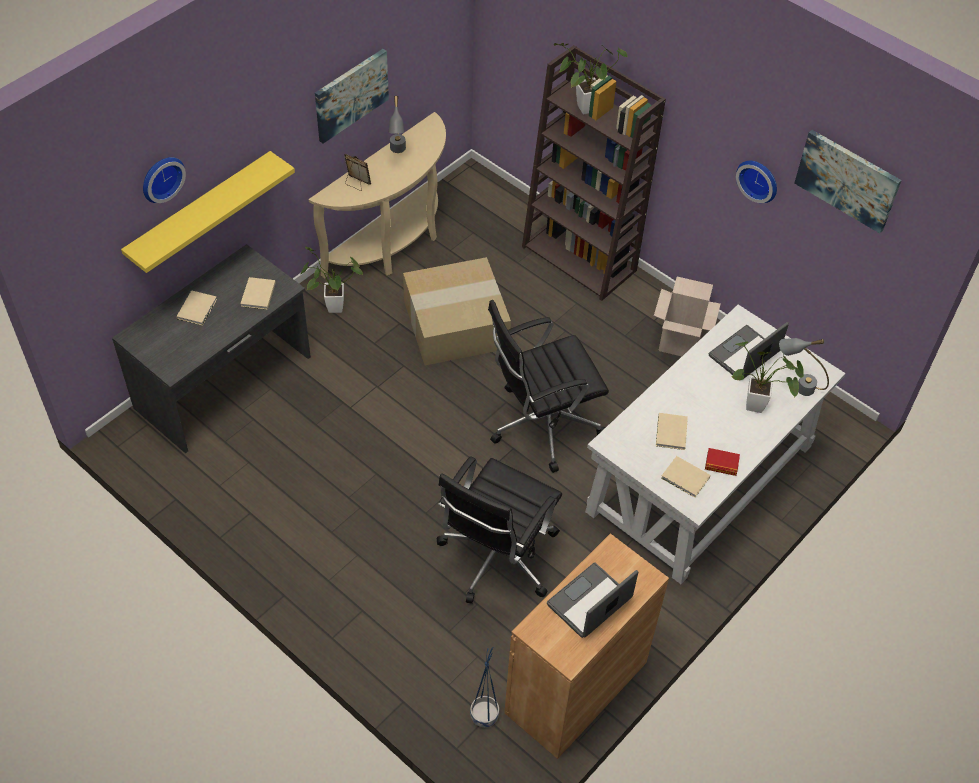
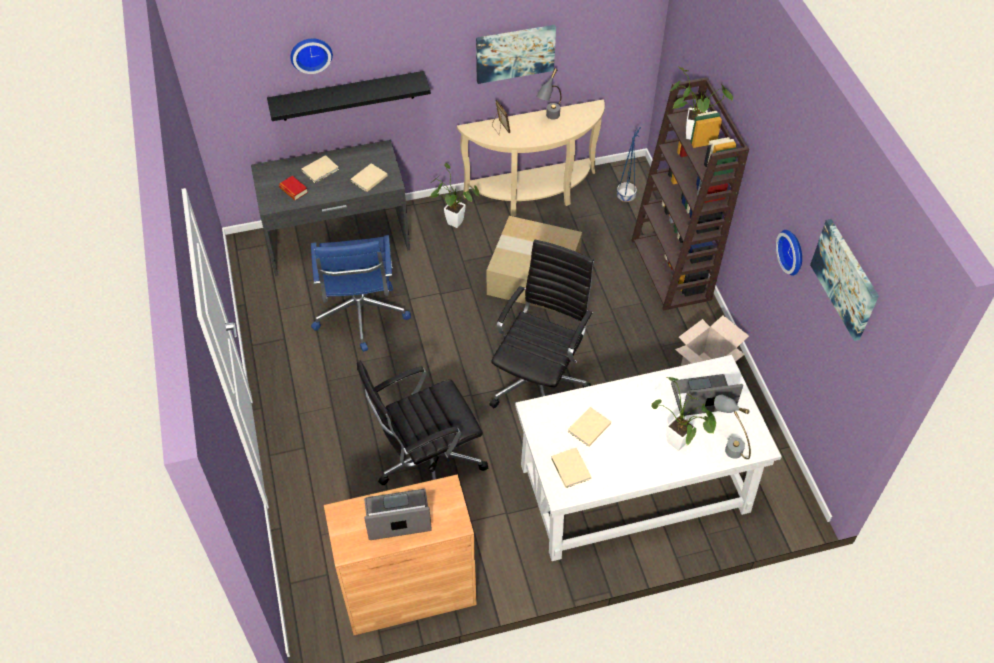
camera: 35 degrees right, 0 degrees up
(200, 212) = (348, 96): yellow shelf -> black shelf
(312, 448) = (360, 315): none -> blue office chair
(484, 714) = (328, 571): blue planter -> blue planter (626, 196)
(541, 424) = (540, 382): black office chair -> black office chair turned 105 degrees clockwise
(721, 464) = (609, 474): book -> book (293, 190)

